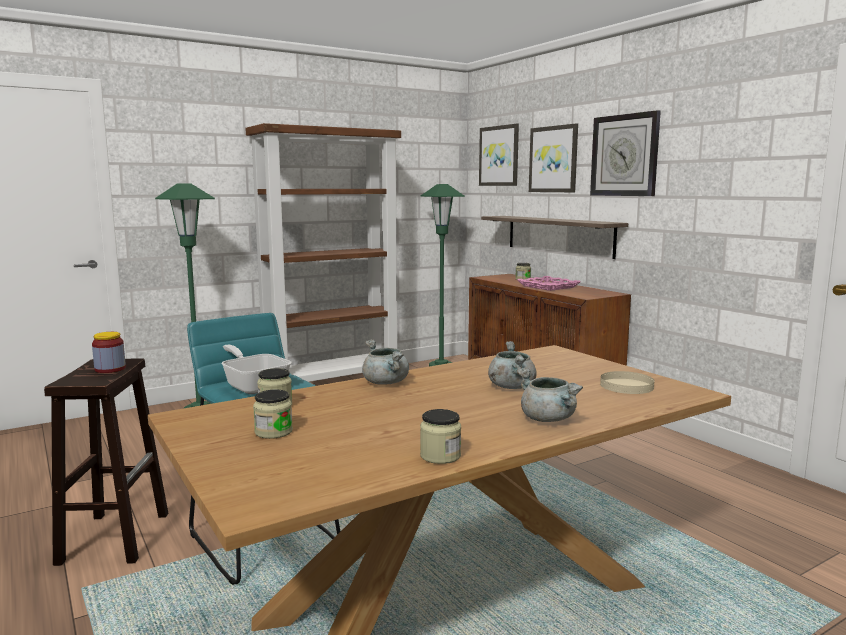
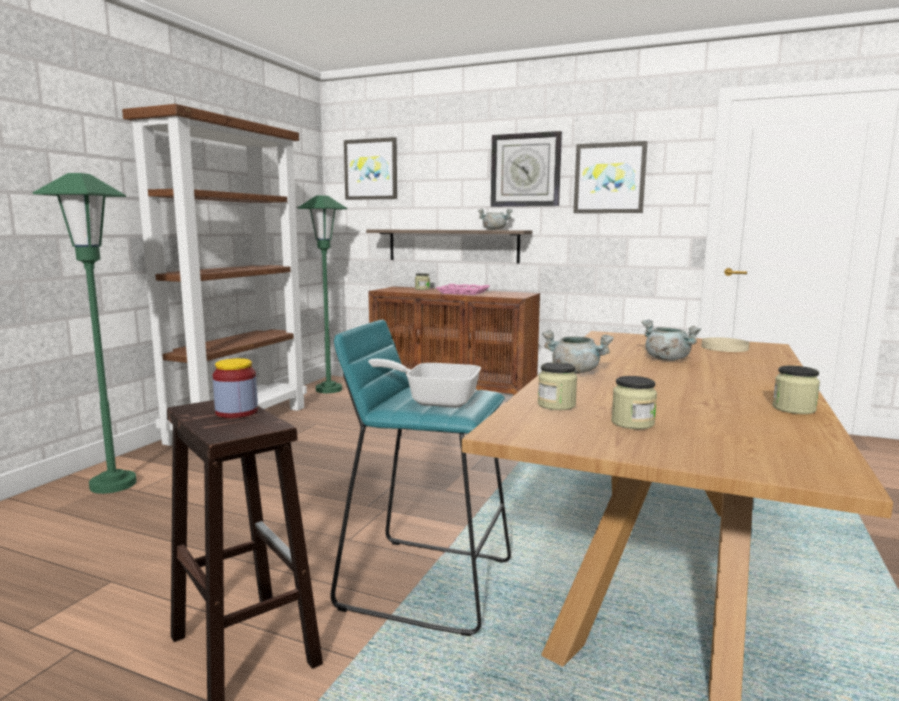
camera: 35 degrees left, 0 degrees up
(548, 419) = (761, 374): grey cooking pot -> grey cooking pot (495, 229)
(553, 159) = (443, 173): picture -> picture (609, 178)

